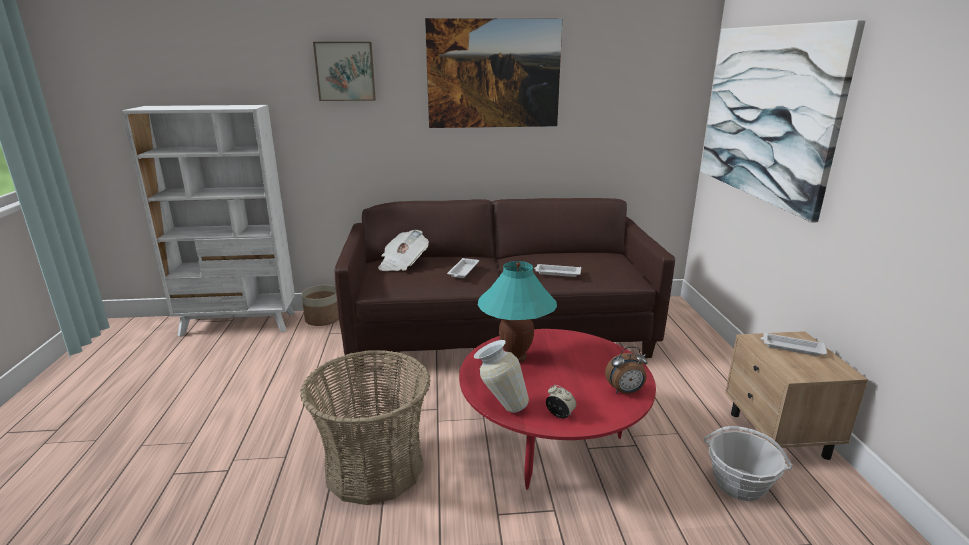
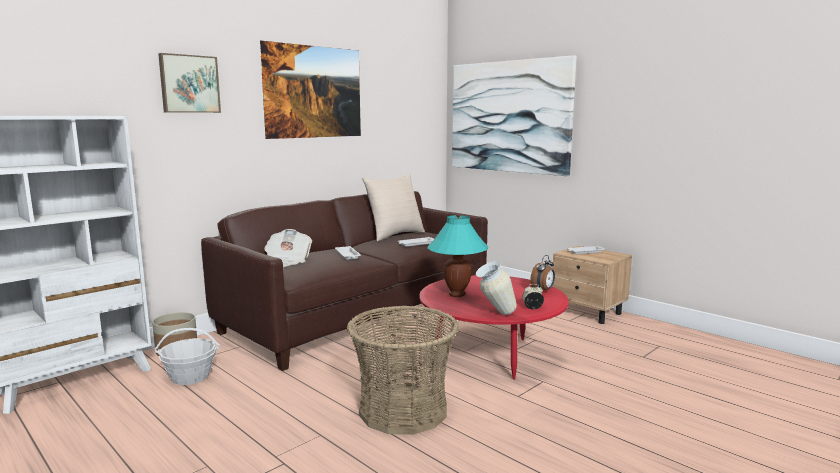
camera: 40 degrees left, 10 degrees down
(562, 253) = (394, 235): none -> beige pillow
(739, 484) = (603, 336): basket -> basket (190, 377)

